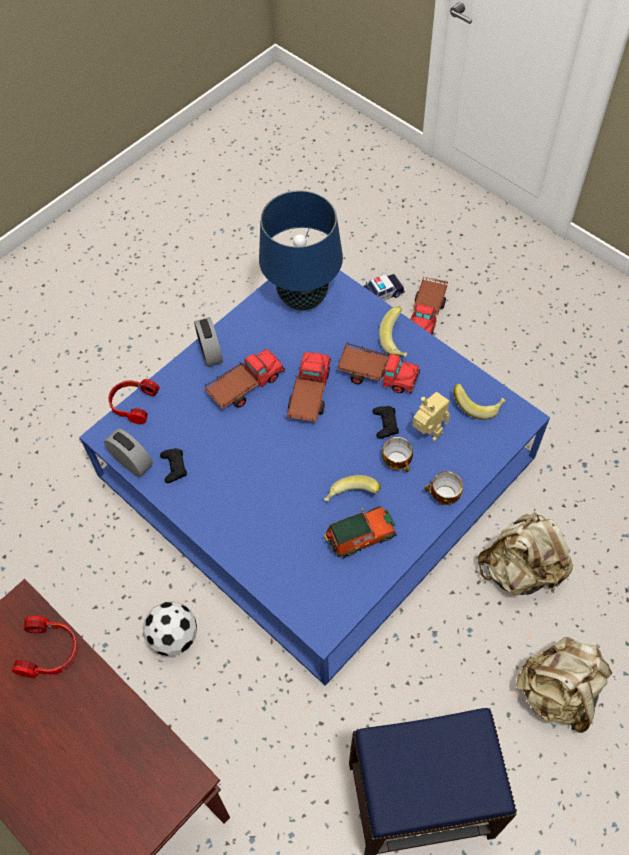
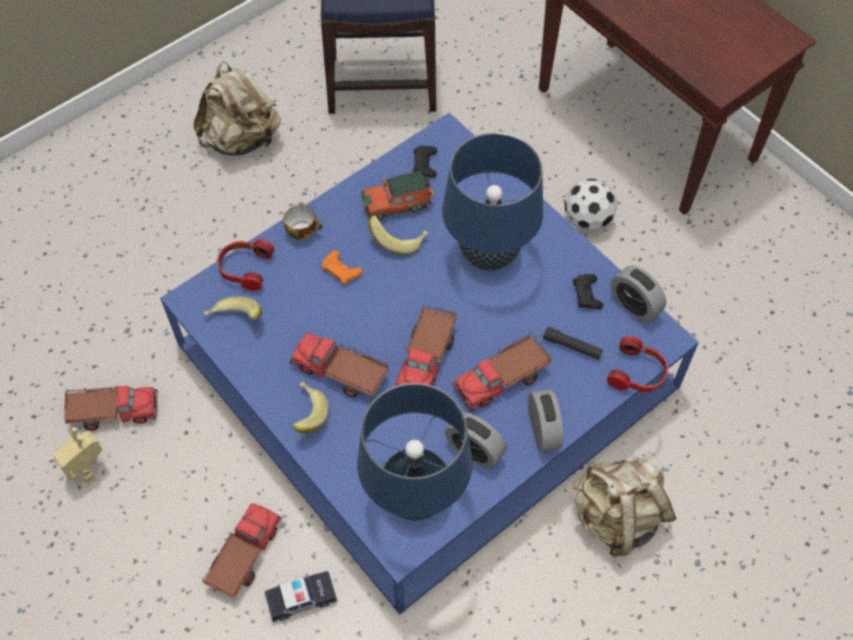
camera: 175 degrees left, 0 degrees up
(51, 651) = (687, 52): headphones -> headphones (245, 268)
(187, 419) = (572, 346): none -> black flashlight
(262, 332) = (474, 450): none -> alarm clock
(265, 495) = (489, 254): none -> blue table lamp
(385, 424) = (345, 312): black game controller -> black game controller (425, 164)
(398, 462) = (341, 270): cup -> orange game controller
(427, 433) = (301, 296): toy robot -> toy robot (89, 470)
(521, 570) = (237, 236): beige backpack -> beige backpack (617, 517)
(565, 397) = (113, 411): none -> toy truck

